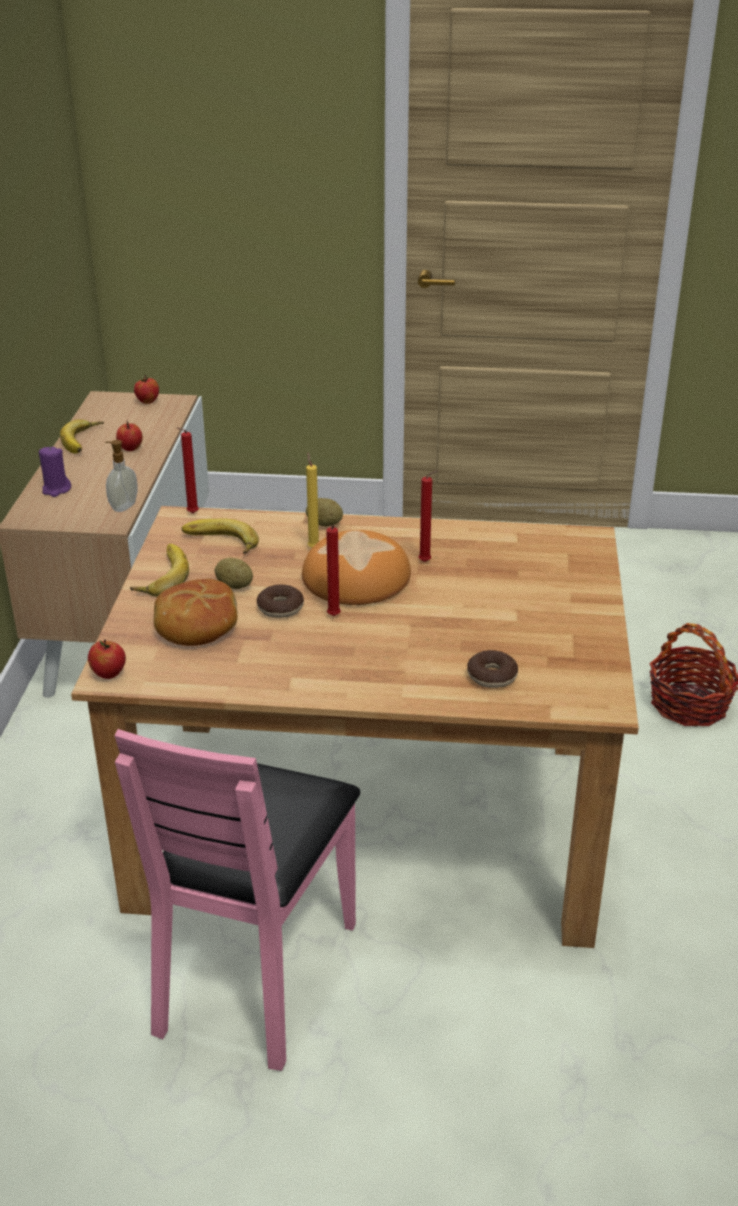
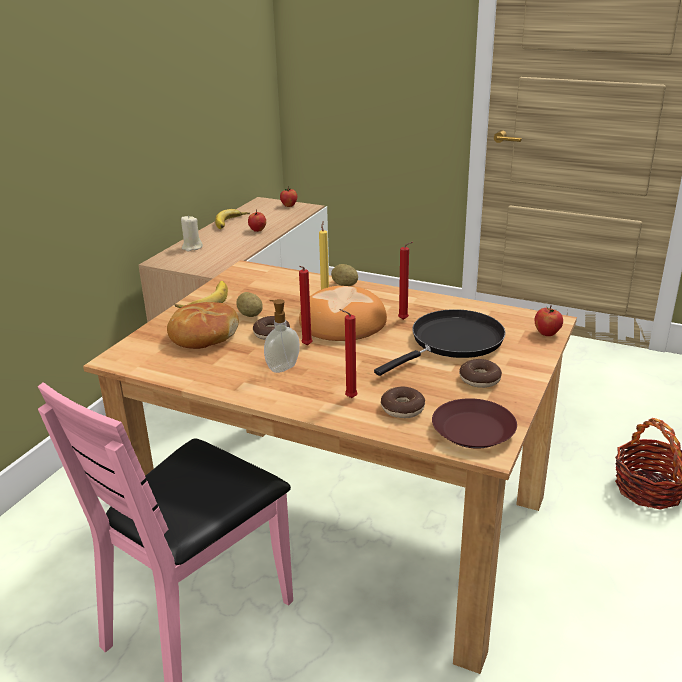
camera: 20 degrees right, 5 degrees down
(56, 489) = (192, 247): purple candle -> beige candle
(109, 674) = (118, 357): apple -> apple (547, 333)
(123, 506) = (226, 262): soap dispenser -> soap dispenser (282, 367)
(191, 514) = (255, 267): red candle -> red candle (349, 398)
(219, 543) = (261, 287): banana -> none
(498, 583) = (452, 342): none -> black frying pan
(553, 625) = (479, 379): none -> donut
(578, 687) = (472, 431): none -> brown plate

